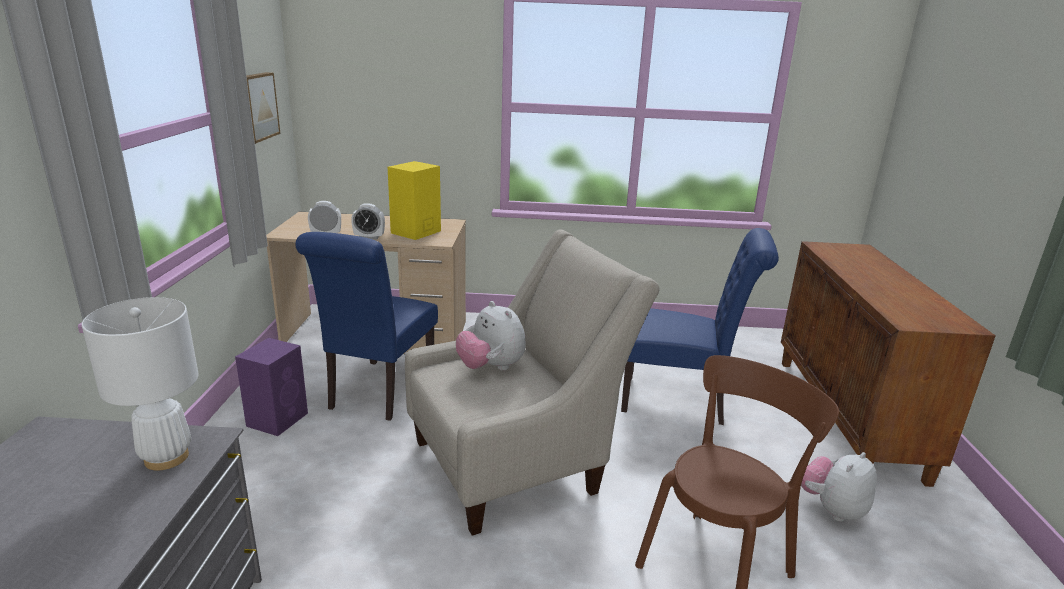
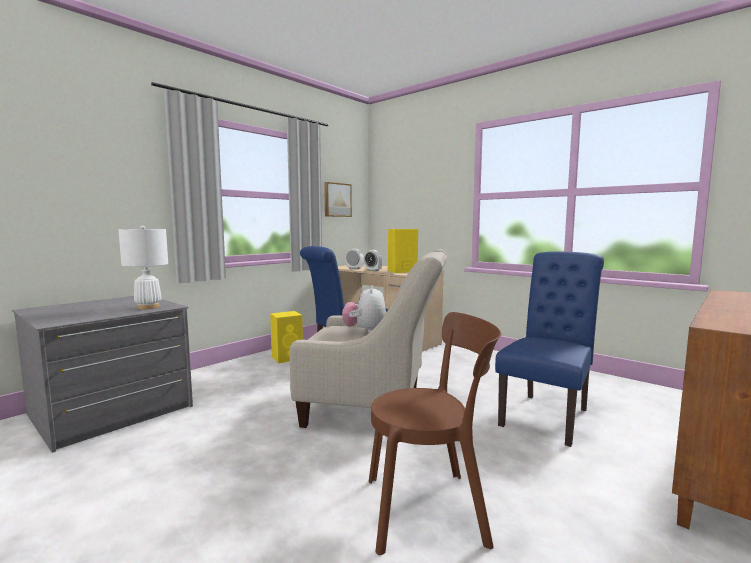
camera: 40 degrees right, 15 degrees down
(278, 419) = (288, 358): purple speaker -> yellow speaker
(680, 401) = (547, 415): blue chair -> blue chair turned 105 degrees counterclockwise
(832, 509) = (609, 528): plush toy -> none

